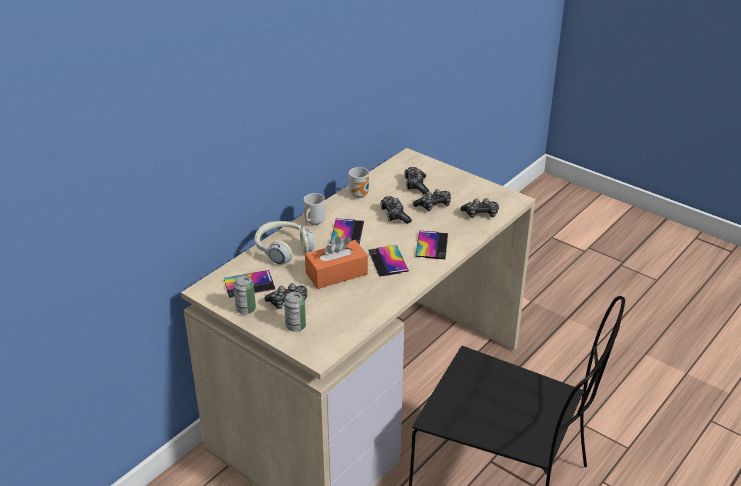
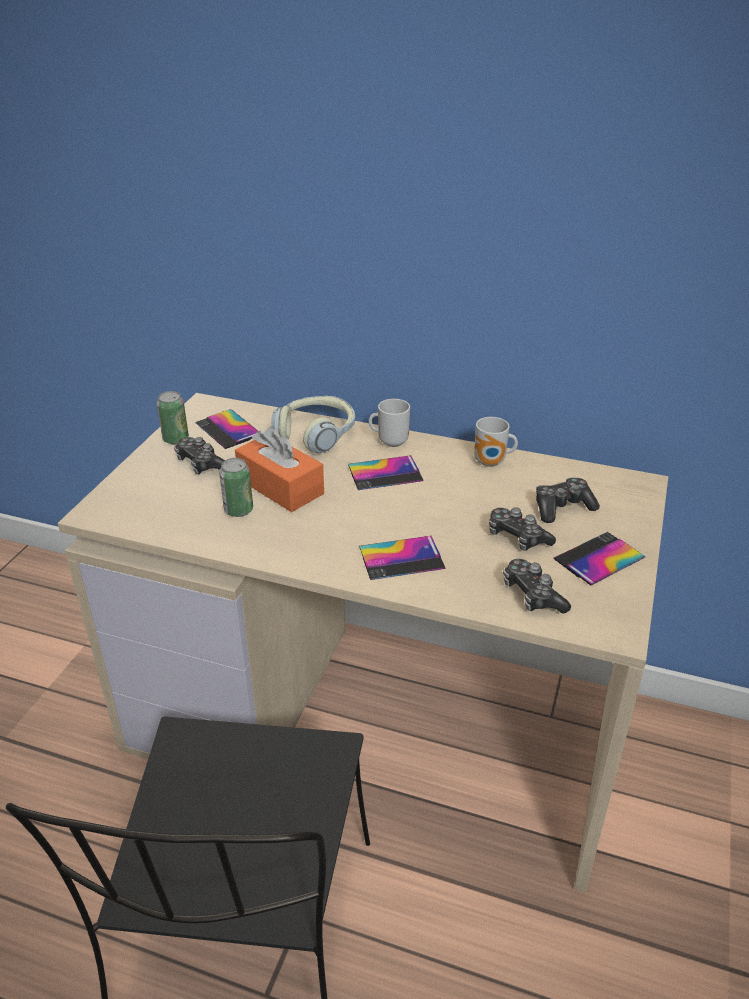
camera: 70 degrees right, 0 degrees up
(295, 326) = (151, 481): can -> can (238, 510)
(388, 261) = (334, 523): phone -> phone (599, 558)
(394, 215) = (460, 505): game controller -> none

